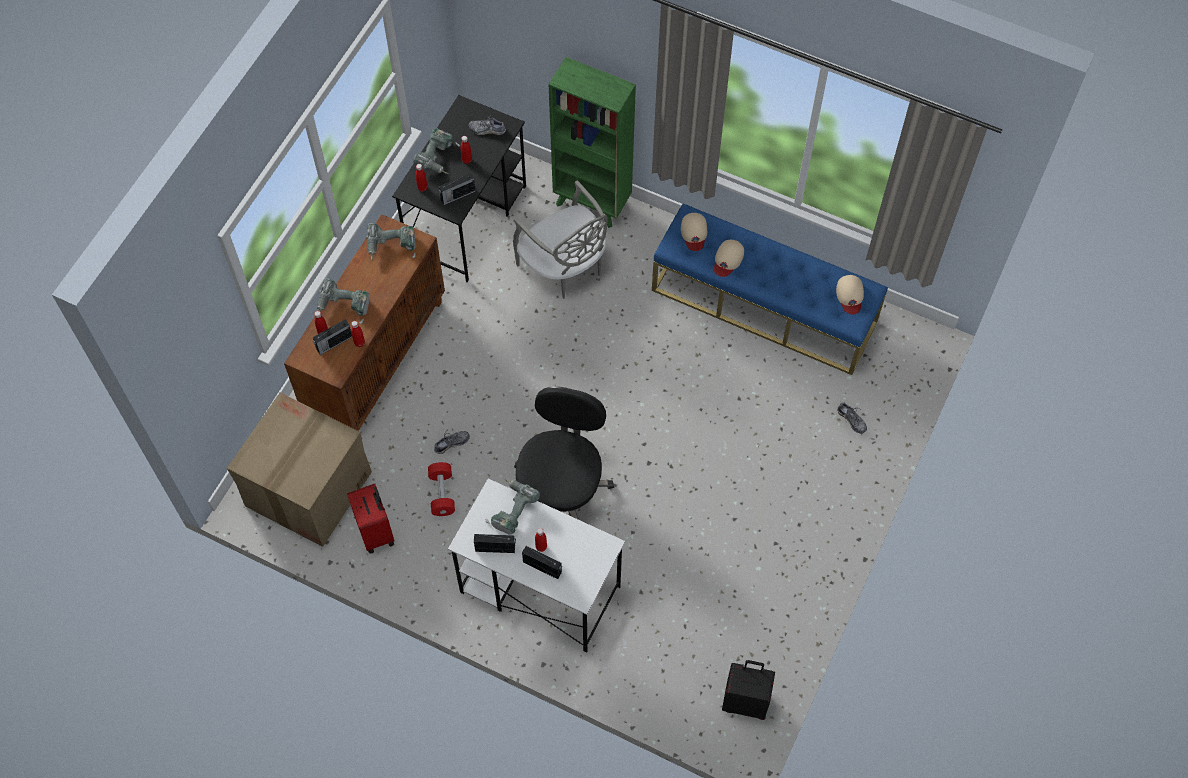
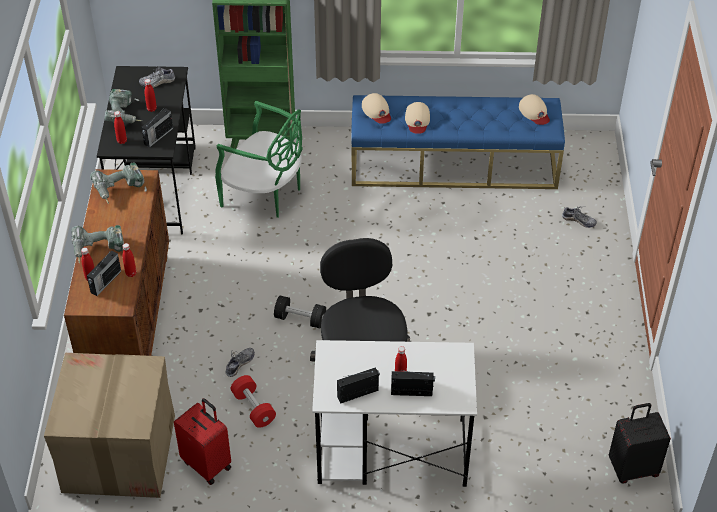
camera: 25 degrees left, 15 degrees down
(511, 509) = (354, 356): power drill -> none
(528, 419) = (300, 319): none -> black dumbbell
(564, 267) = (264, 194): grey chair -> green chair

